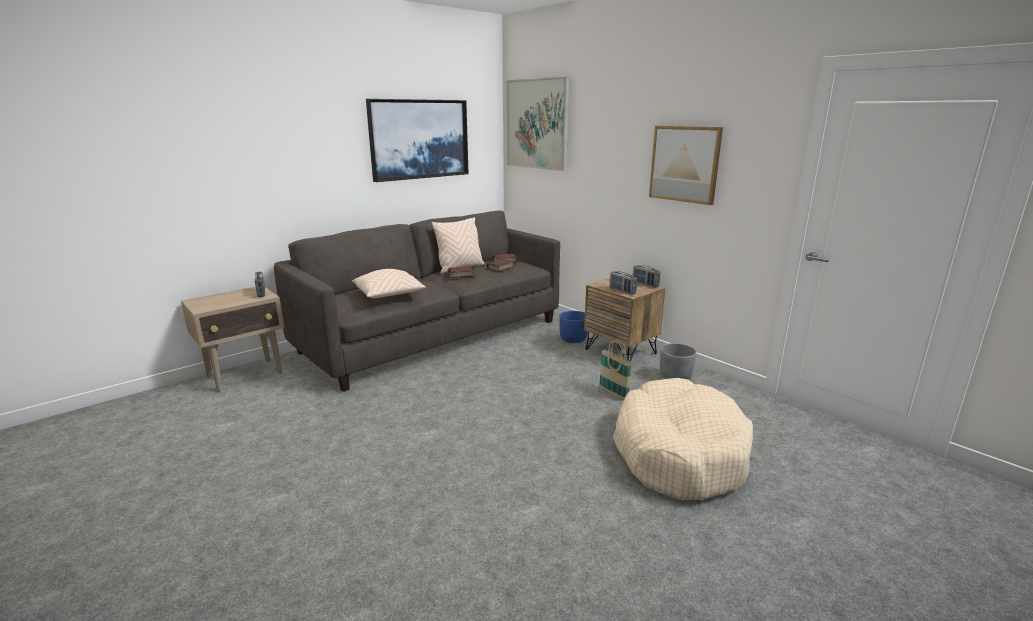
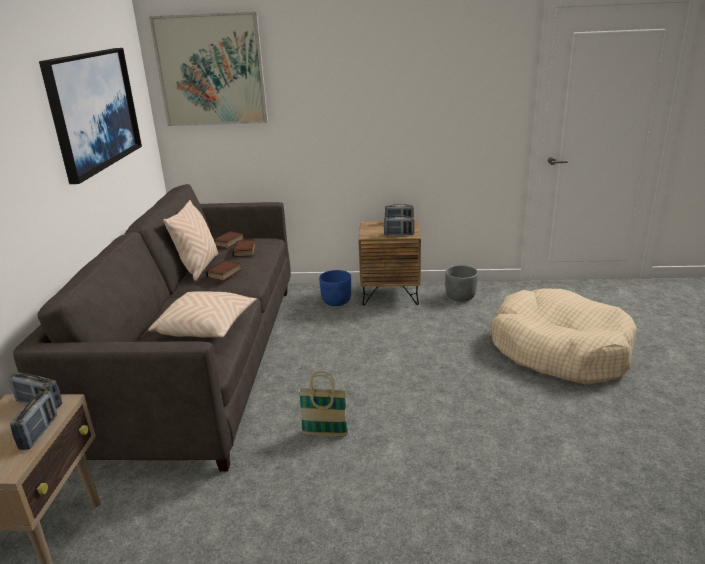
camera: 45 degrees left, 5 degrees up
(236, 302) = (39, 432): none -> radio
(613, 393) = (449, 331): basket -> basket (325, 434)
(685, 164) = (423, 98): picture -> none

